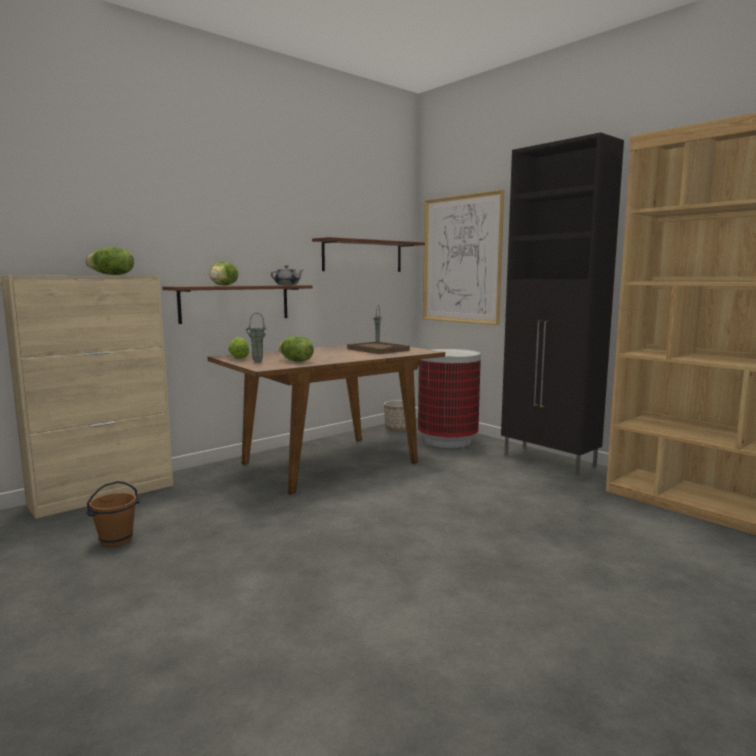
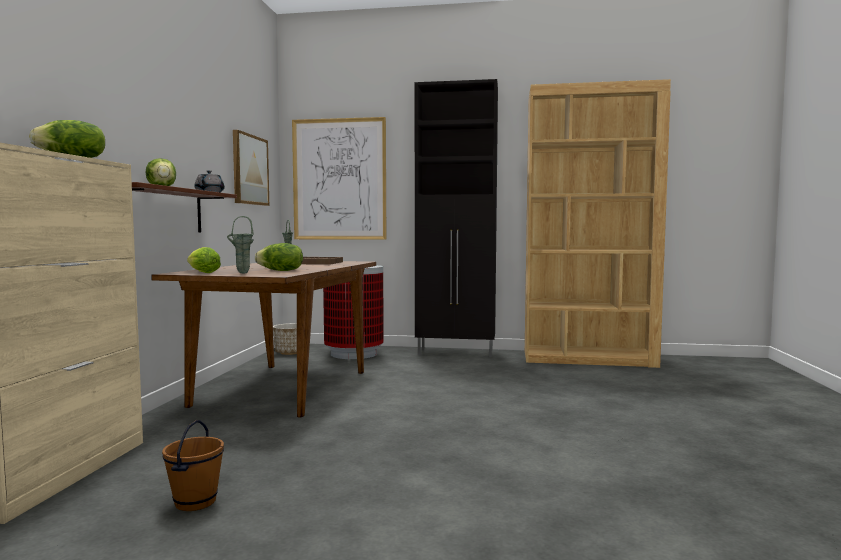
camera: 40 degrees left, 5 degrees down
(363, 256) = (249, 170): brown shelf -> picture

